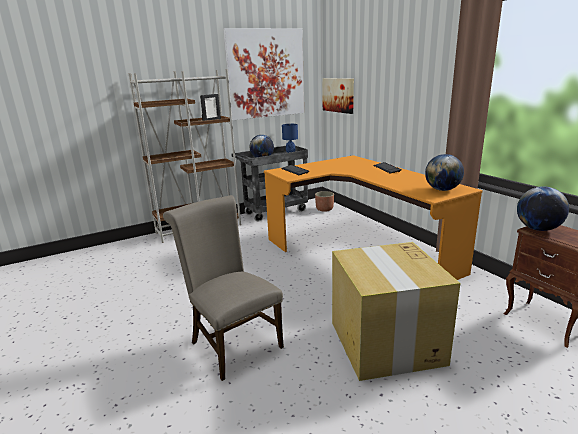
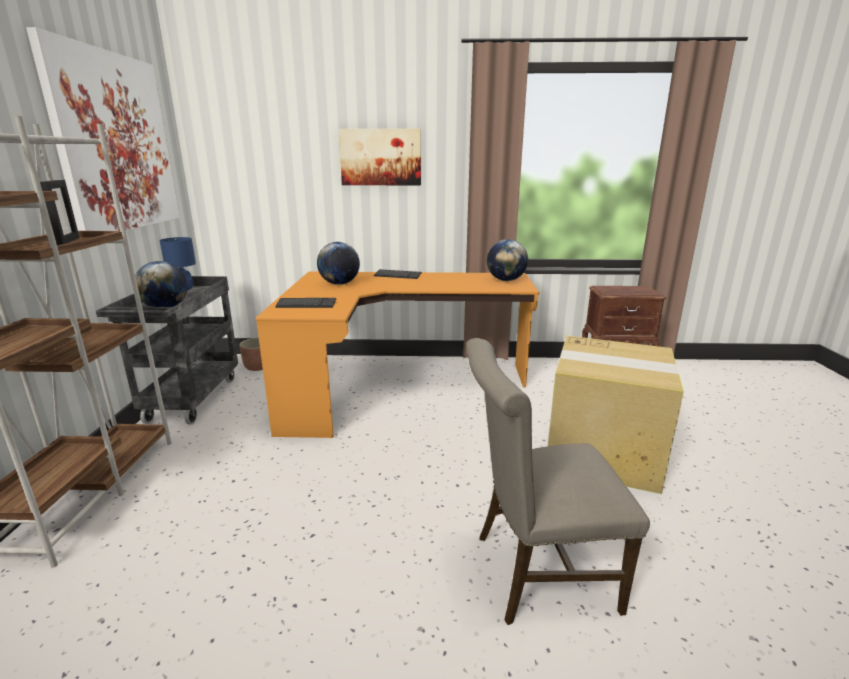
camera: 60 degrees left, 0 degrees up
(338, 95) = (237, 185): picture -> picture (380, 157)
(538, 229) = (609, 292): globe -> globe (339, 284)

